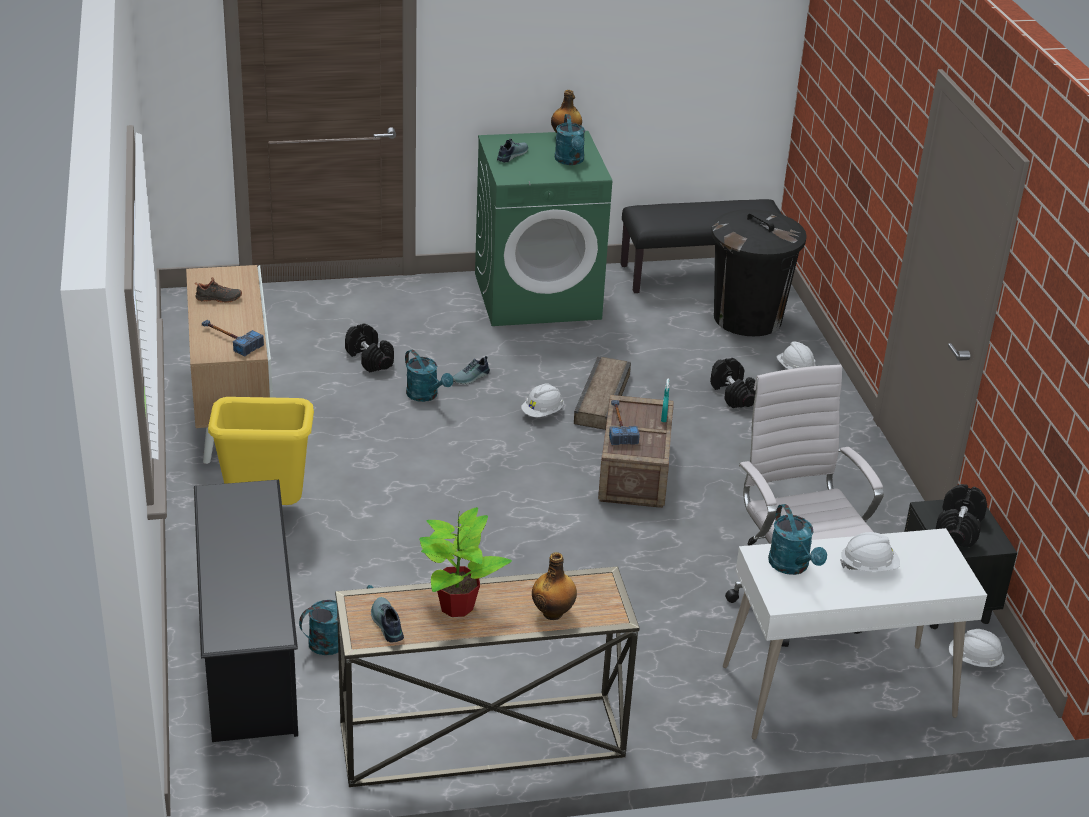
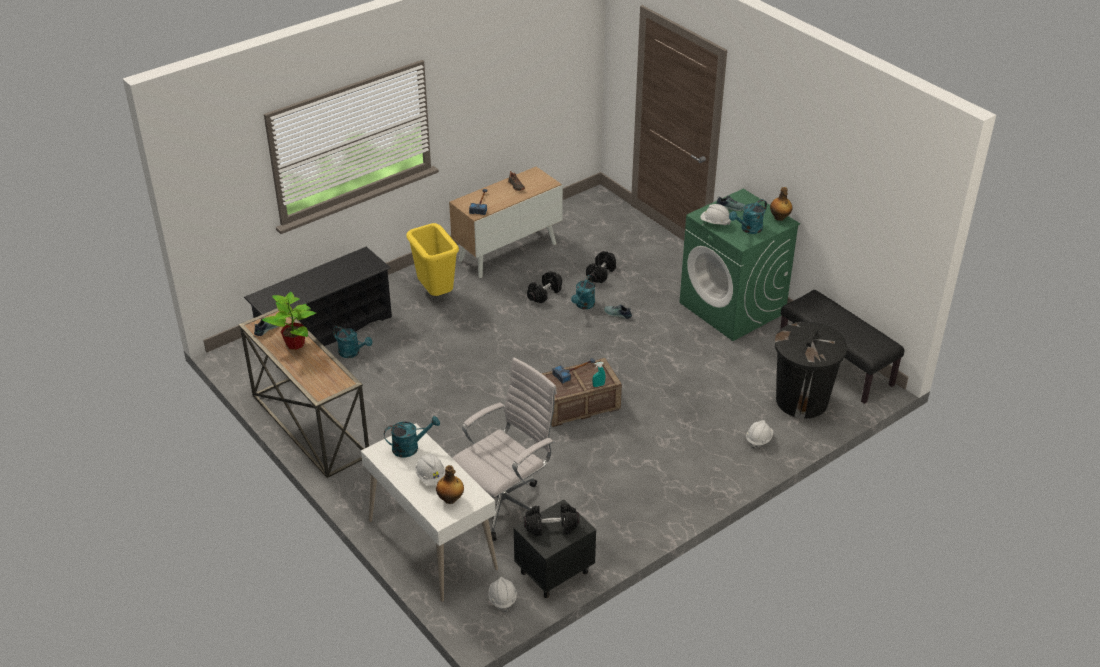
camera: 65 degrees right, 5 degrees up
(542, 413) = (606, 352): white hard hat -> white hard hat (715, 222)
(553, 612) = (309, 375): bottle -> bottle (450, 499)
(603, 398) = (644, 370): crate -> none
(732, 394) = (700, 420): black dumbbell -> black dumbbell (544, 293)
(792, 567) = (410, 447): turquoise watering can -> turquoise watering can turned 150 degrees counterclockwise

